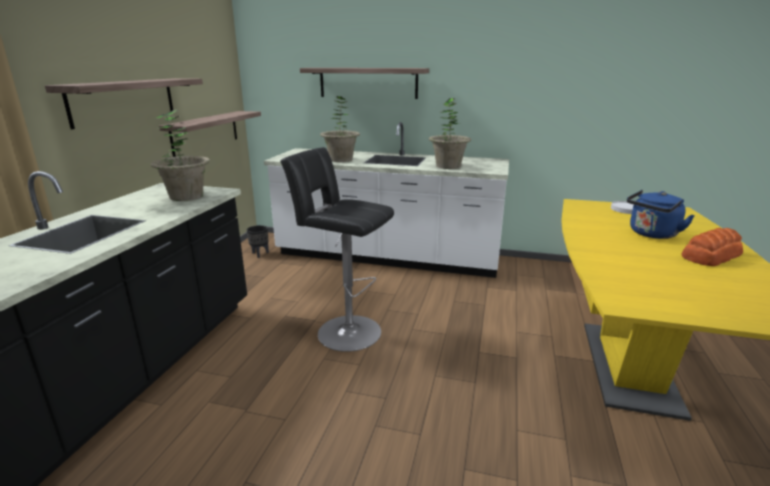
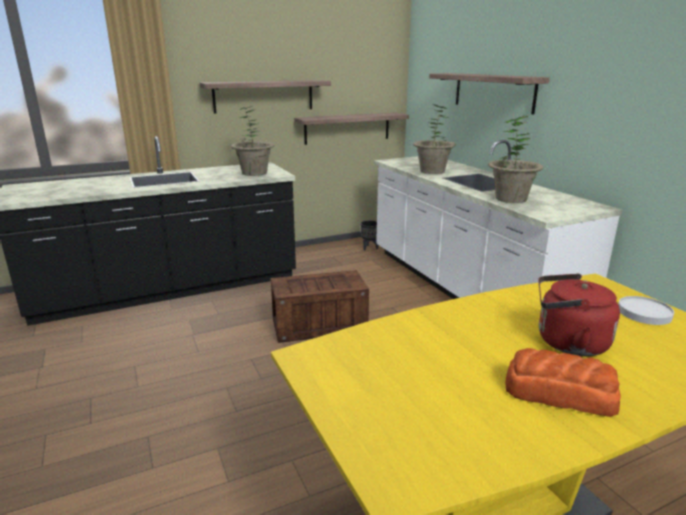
camera: 50 degrees right, 0 degrees up
(345, 331) = (320, 325): black stool -> crate
(651, 234) = (567, 343): blue kettle -> red kettle

